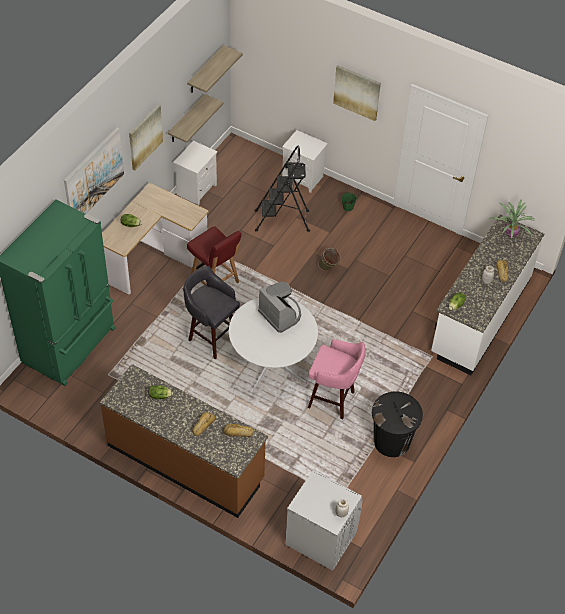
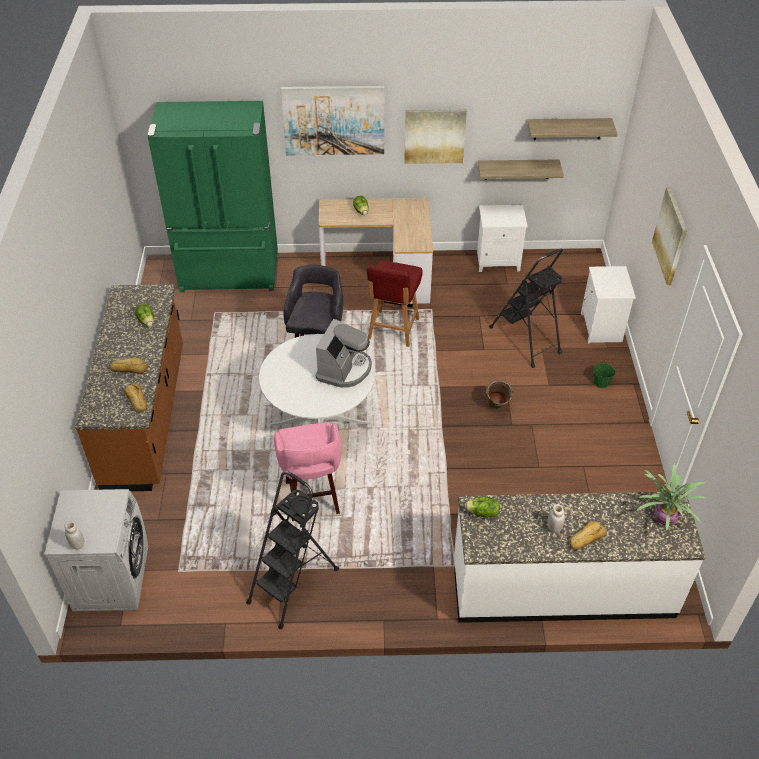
camera: 60 degrees right, 5 degrees down
(391, 441) = (294, 584): black trash can -> step ladder

